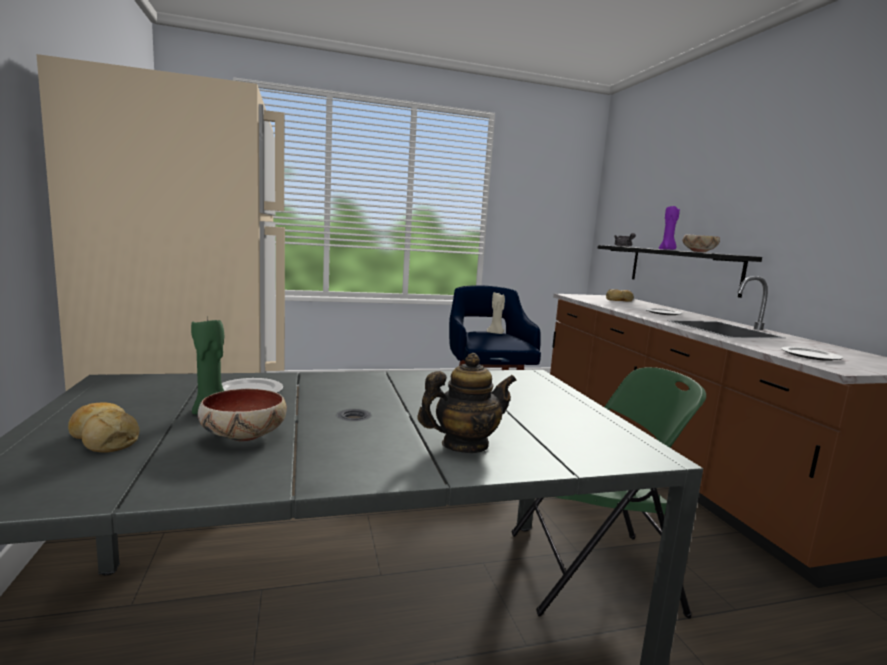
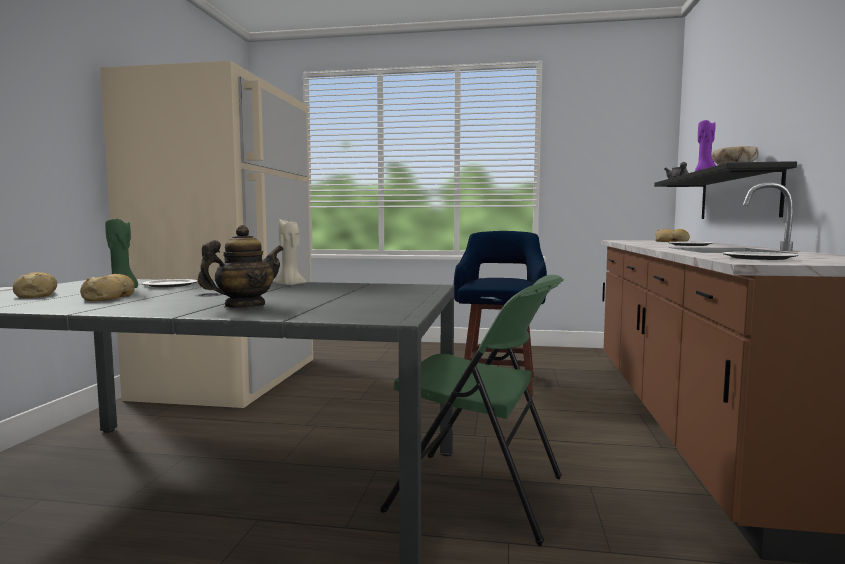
camera: 25 degrees right, 5 degrees down
(242, 436) = (110, 297): bowl -> bread
(464, 445) = (244, 306): teapot -> teapot turned 45 degrees counterclockwise
(496, 333) = (508, 277): beige candle -> beige candle (290, 285)

